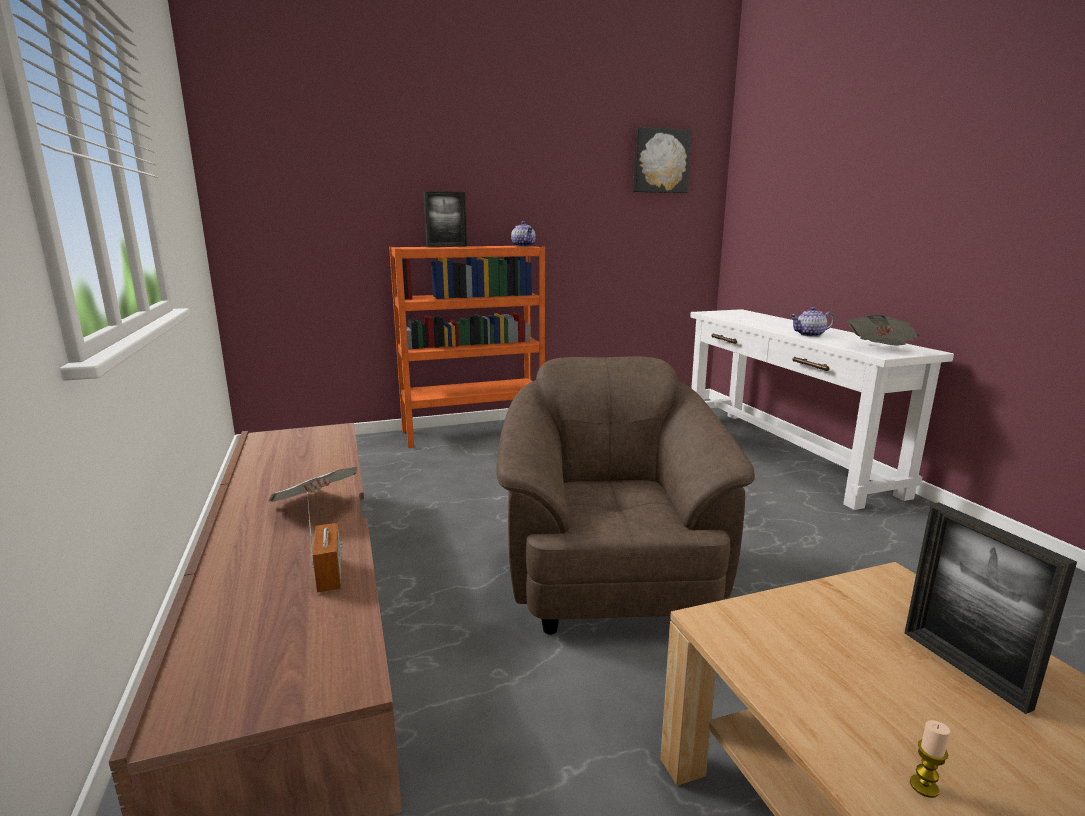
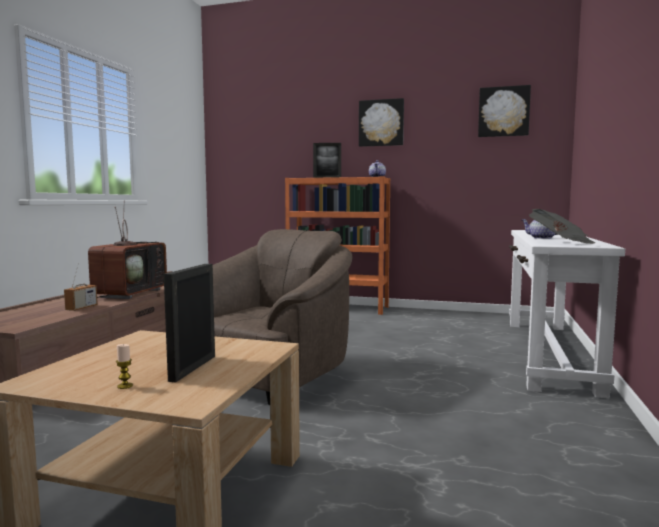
camera: 35 degrees right, 10 degrees down
(315, 507) = (130, 293): newspaper -> television
(513, 164) = (381, 123): none -> picture
(924, 786) = (64, 377): candle -> candle (125, 386)

